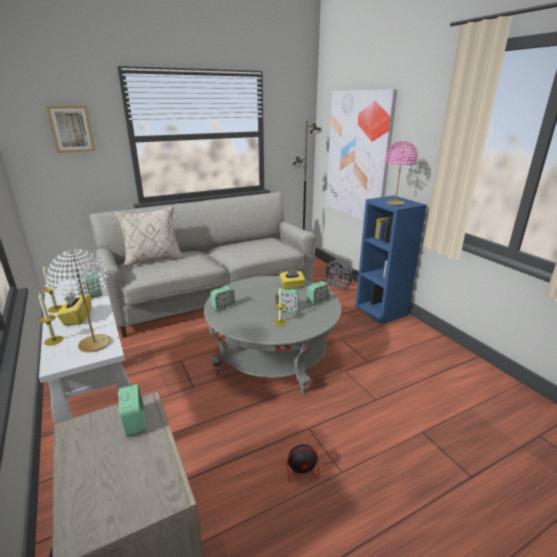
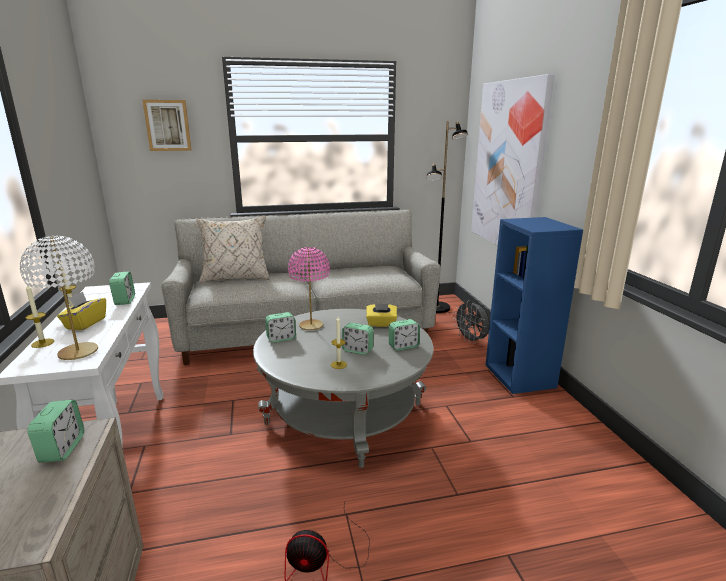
camera: 15 degrees right, 5 degrees down
(395, 203) = (537, 225): pink table lamp -> pink table lamp (311, 326)

